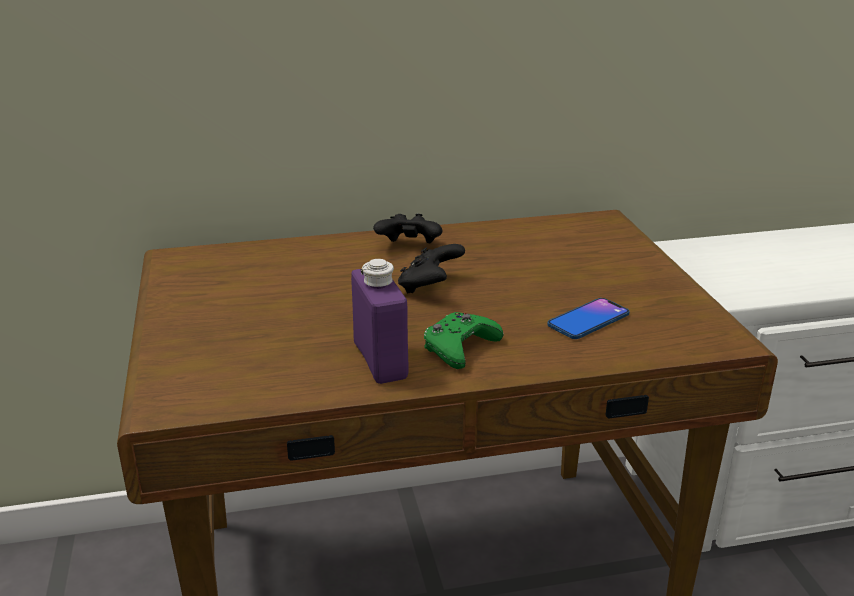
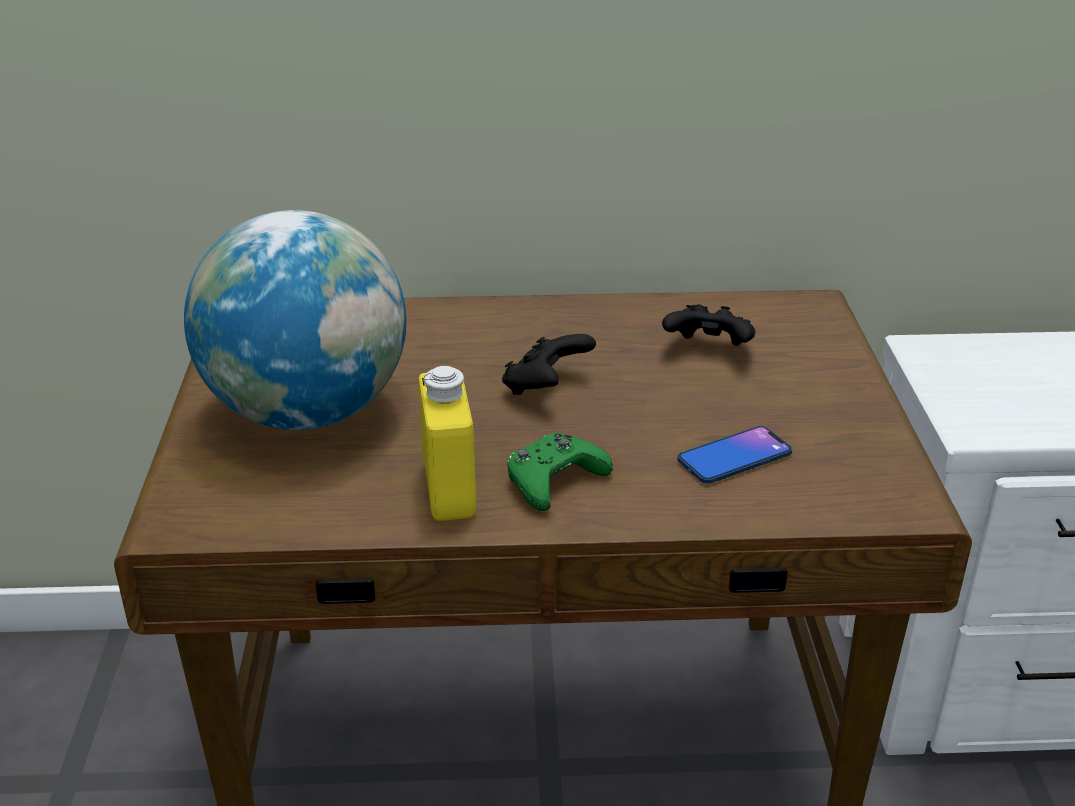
camera: 10 degrees right, 5 degrees up
(249, 318) = (308, 412): none -> globe
(380, 361) = (449, 489): purple bottle -> yellow bottle
(409, 248) = (538, 326): black game controller -> black game controller (708, 350)

